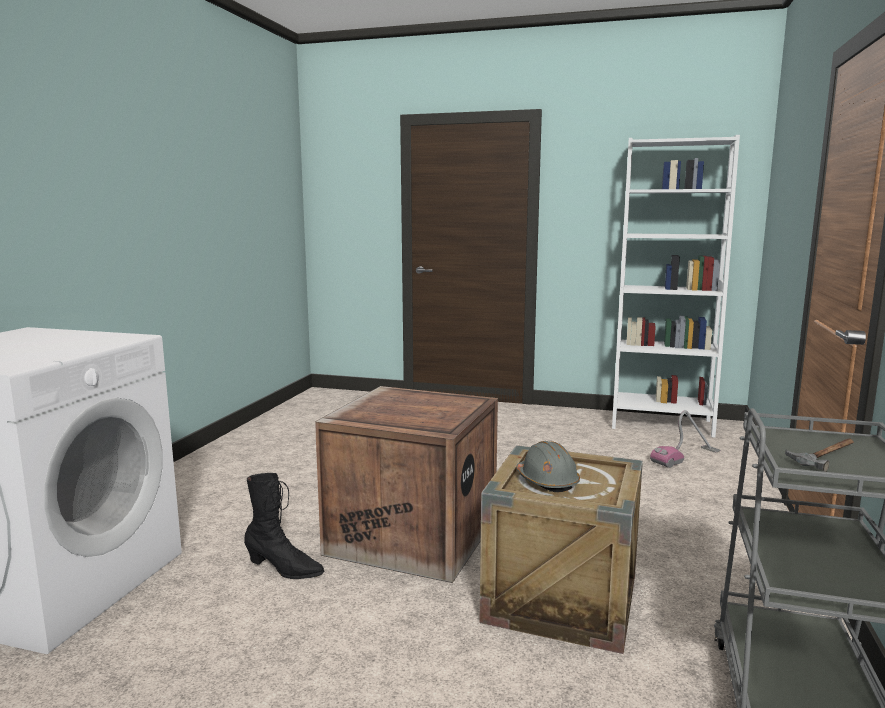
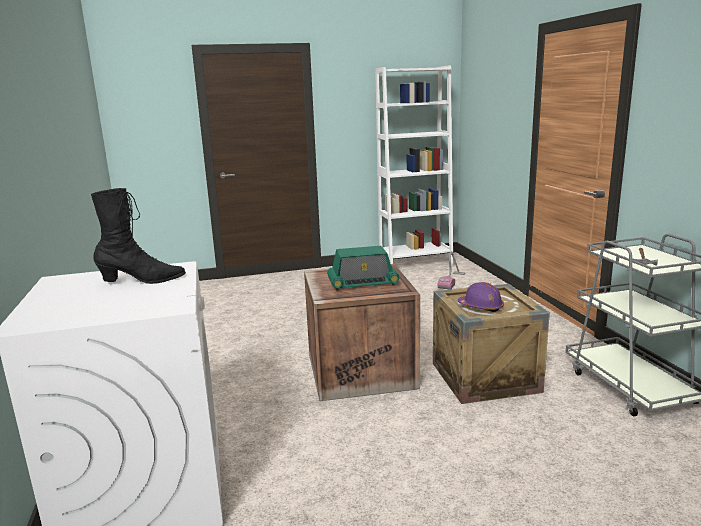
camera: 30 degrees left, 5 degrees up
(284, 569) = (308, 417): black boot -> black boot (142, 281)
(413, 411) = (362, 283): none -> radio
(547, 481) = (481, 307): grey hard hat -> purple hard hat

